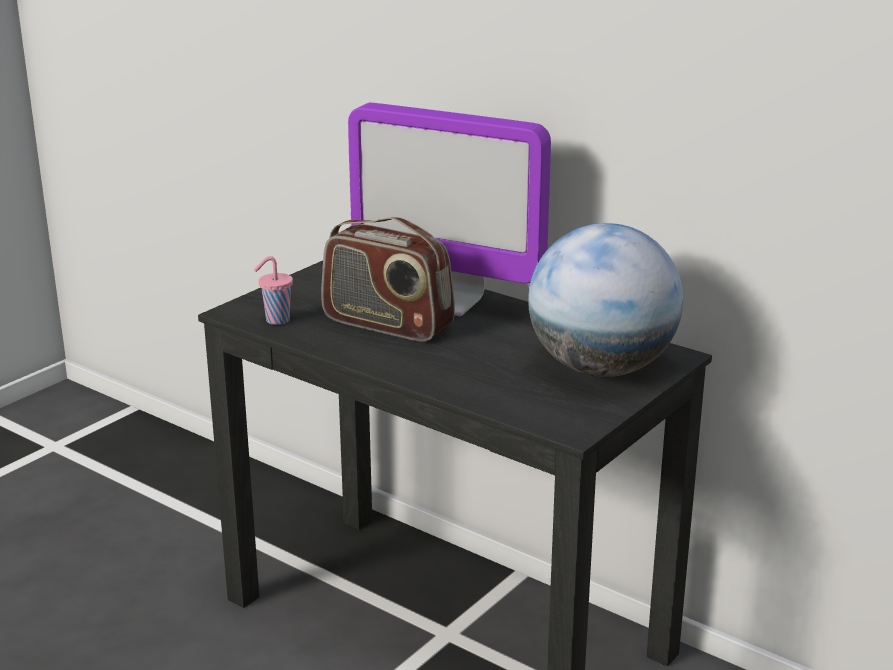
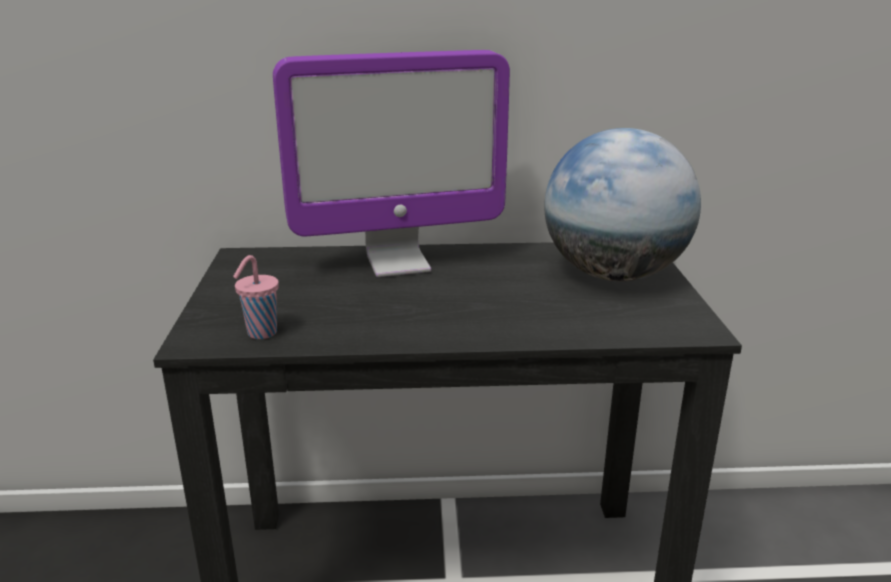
camera: 40 degrees left, 0 degrees up
(387, 324) = (380, 299): radio -> none

